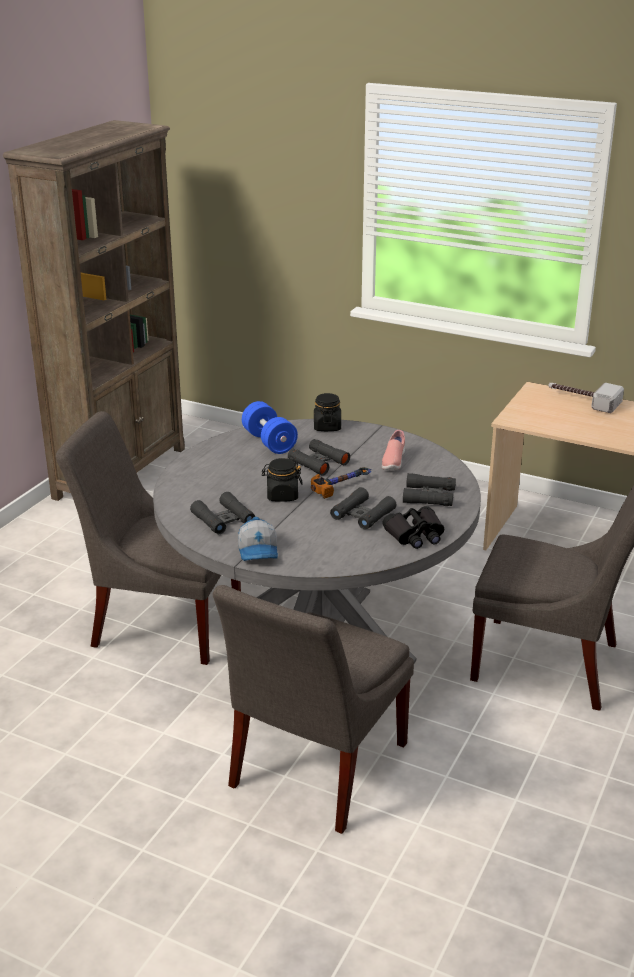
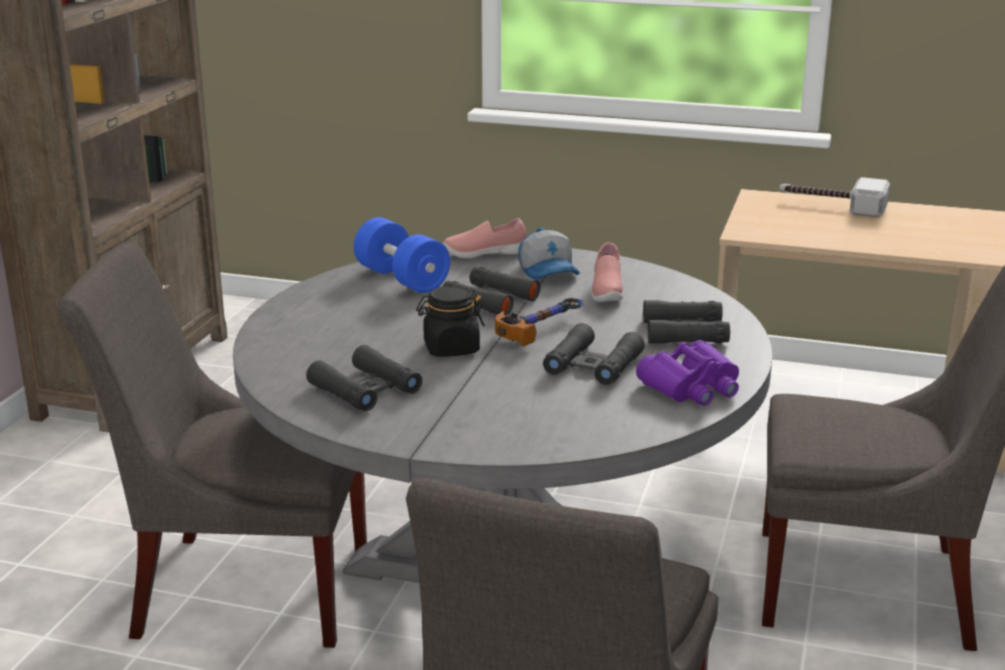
camera: 10 degrees left, 5 degrees down
(259, 551) = (444, 431): cap -> cap (549, 271)
(327, 427) = (484, 254): black jar -> pink shoe
(415, 535) = (692, 387): black binoculars -> purple binoculars

